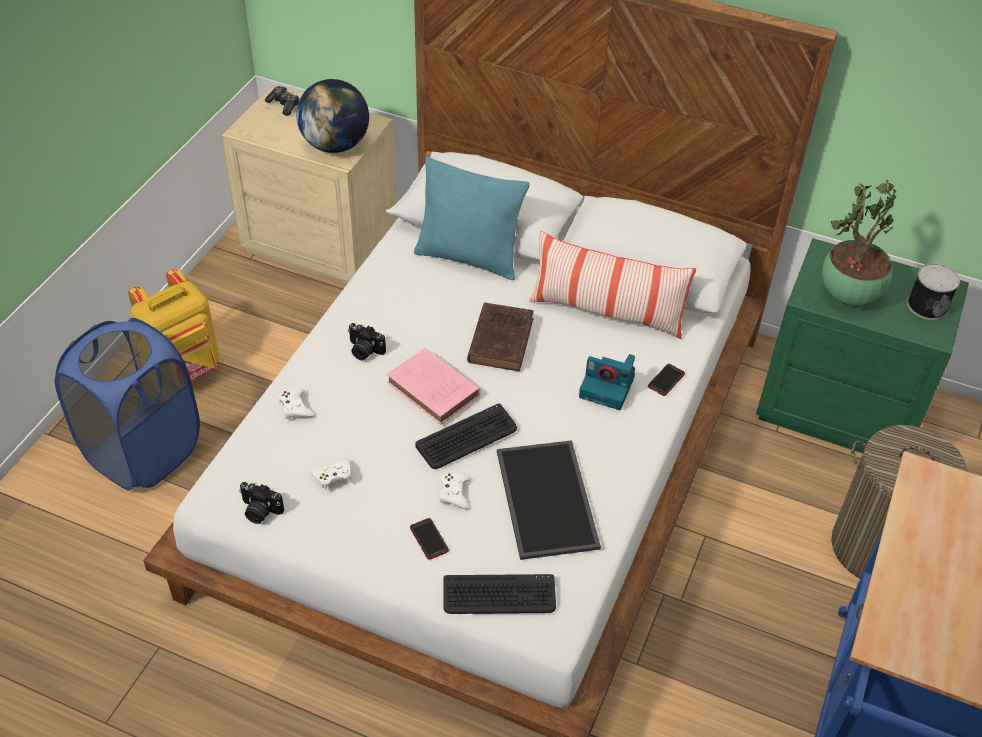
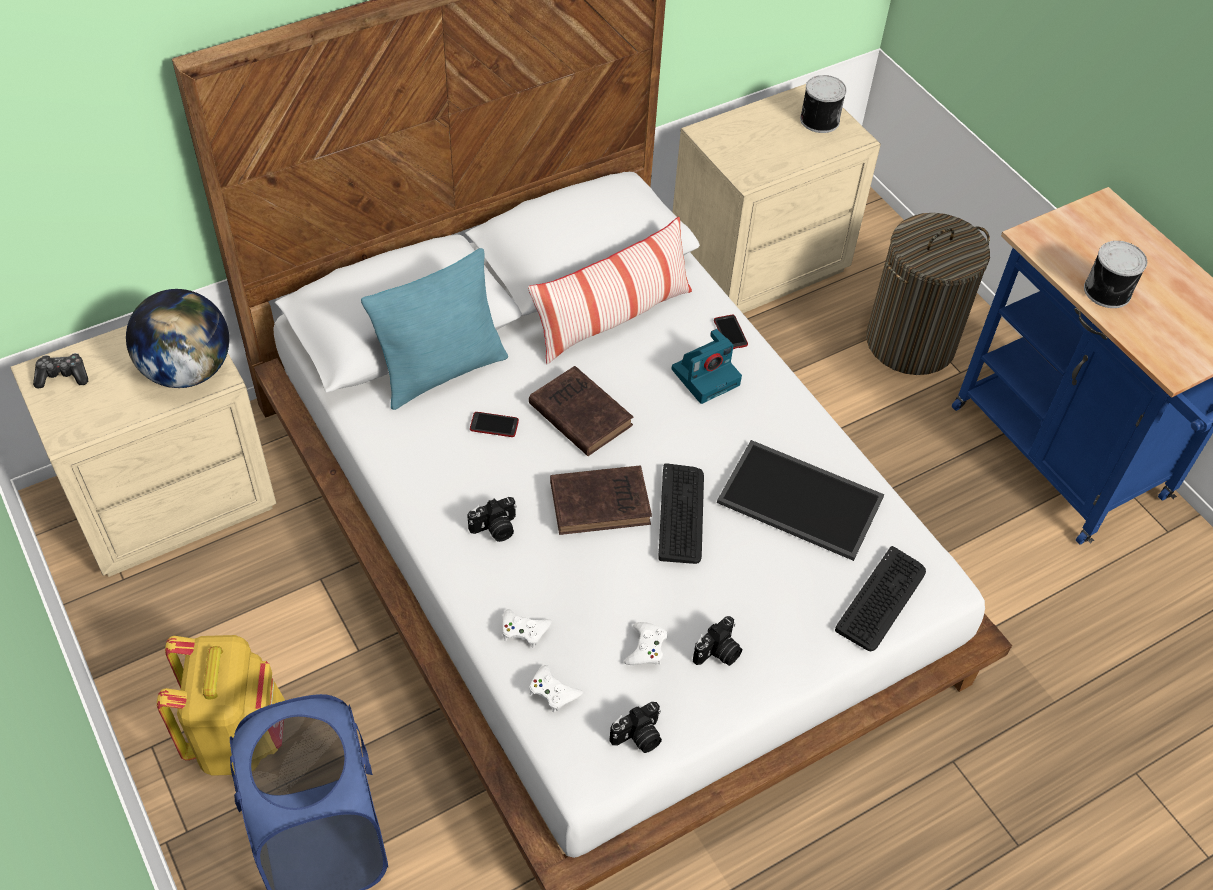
camera: 55 degrees left, 5 degrees up
(364, 519) = (718, 653): none -> camera
(429, 539) = (779, 615): phone -> phone (494, 425)
(435, 391) = (603, 503): pink book -> brown book
(455, 493) = (740, 563): white game controller -> white game controller (553, 692)
(838, 408) = (756, 264): green nightstand -> beige nightstand
(847, 296) = (768, 155): potted plant -> none
(921, 555) = (1108, 291): none -> can

